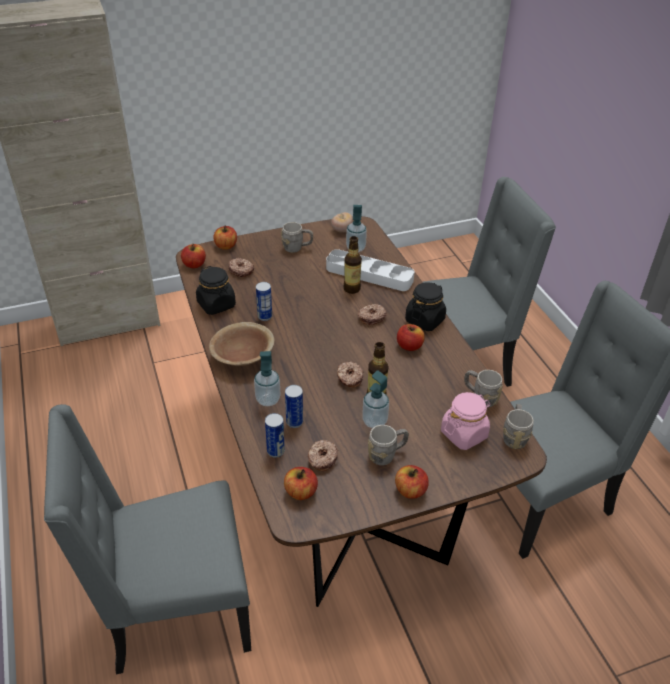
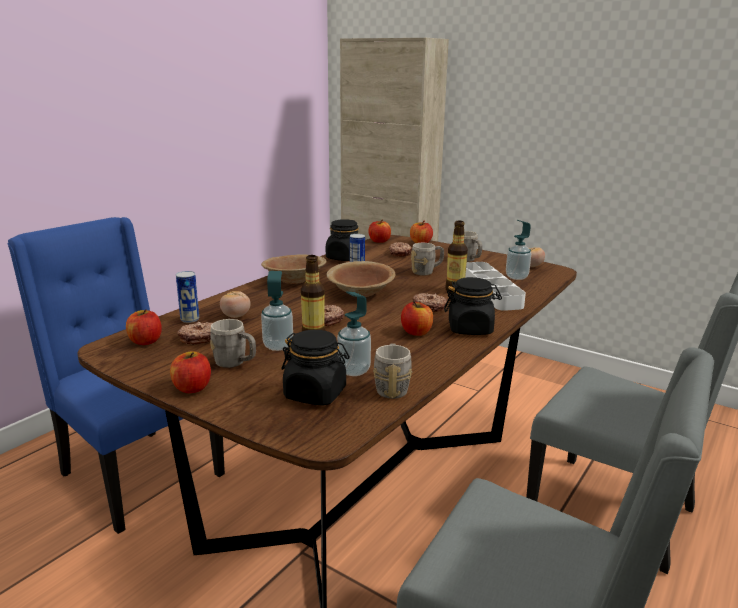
camera: 55 degrees right, 20 degrees down
(175, 611) = (137, 475): grey chair -> blue chair
(268, 399) = (252, 300): soap dispenser -> soap dispenser (354, 370)
(294, 422) = (236, 316): can -> tomato
(310, 335) = (361, 292): none -> brown bowl
(464, 434) = (315, 394): pink jar -> black jar
(514, 436) = (352, 425): grey mug -> grey mug (427, 271)

